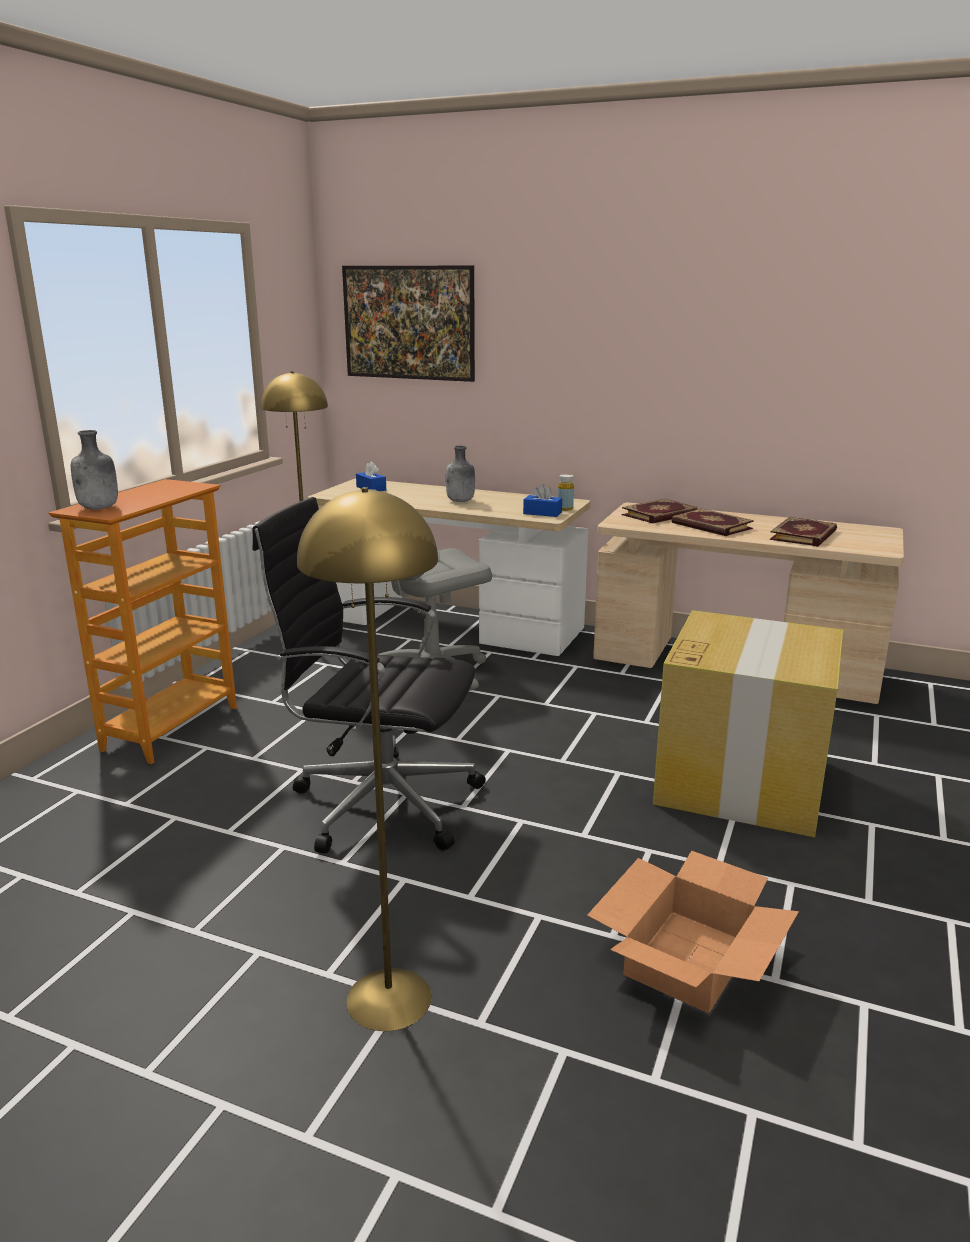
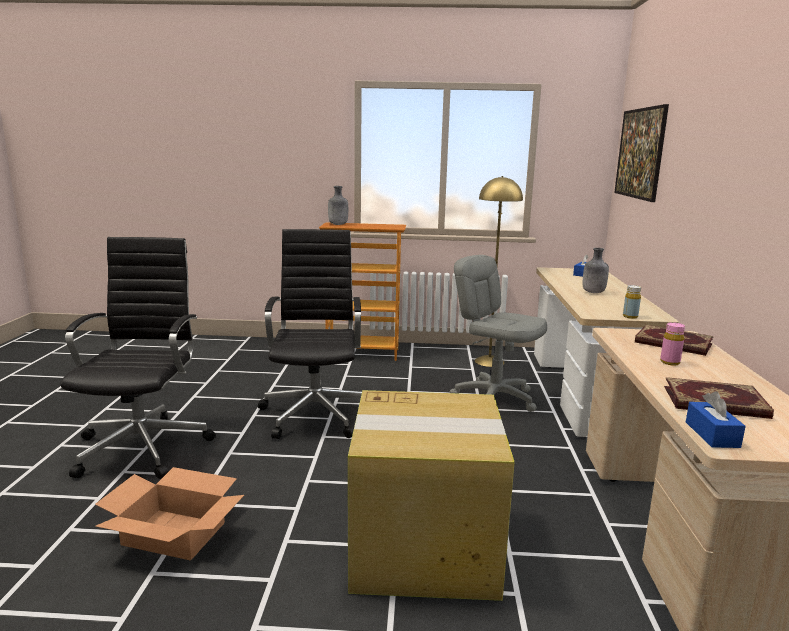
camera: 70 degrees right, 5 degrees down
(388, 998) = (144, 446): yellow floor lamp -> black office chair
(542, 513) = (602, 312): blue tissue box -> blue tissue box (712, 434)
(711, 526) = (669, 362): book -> pink bottle

